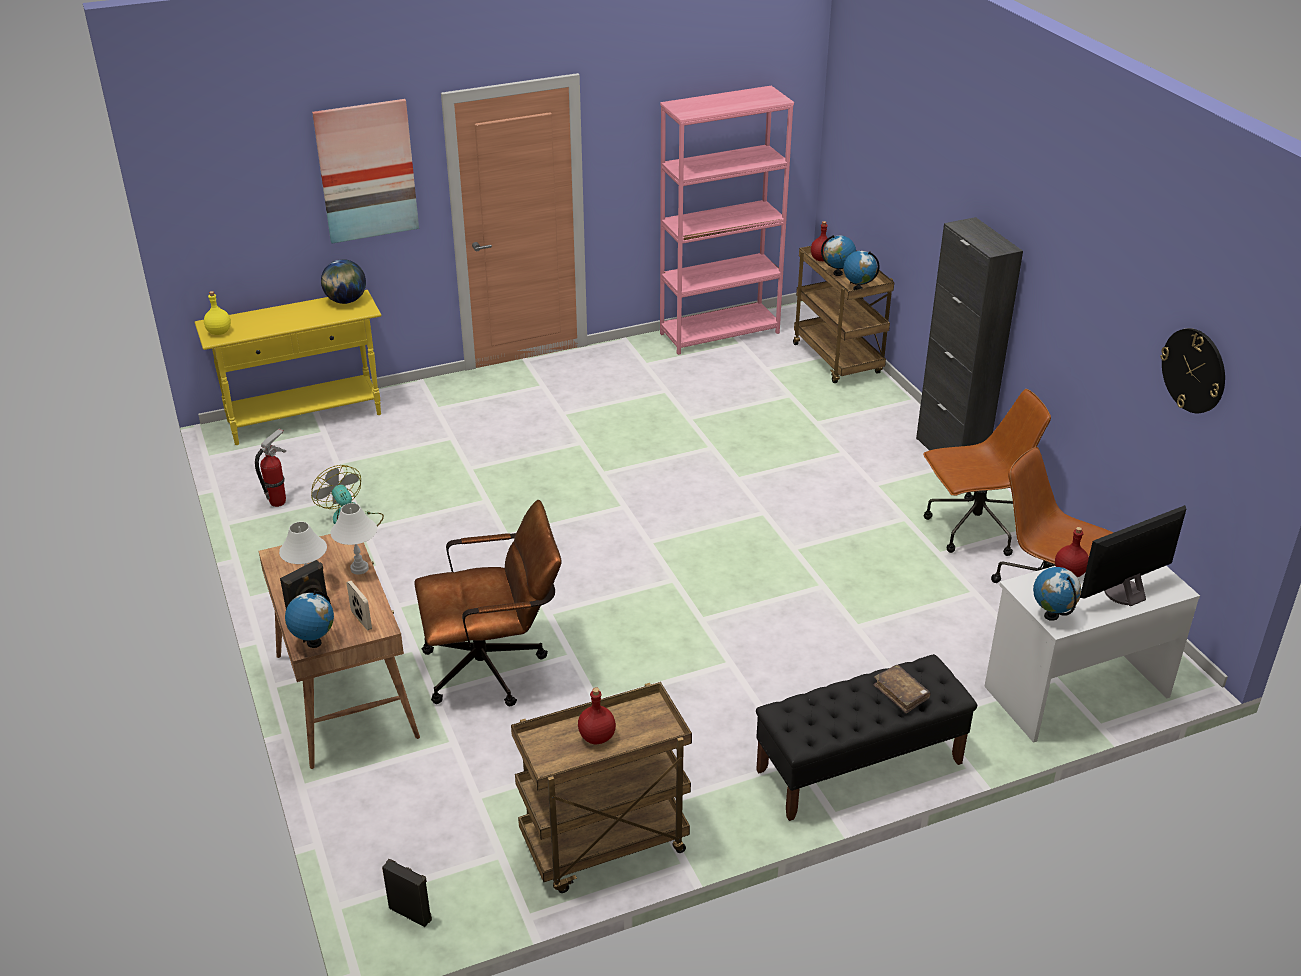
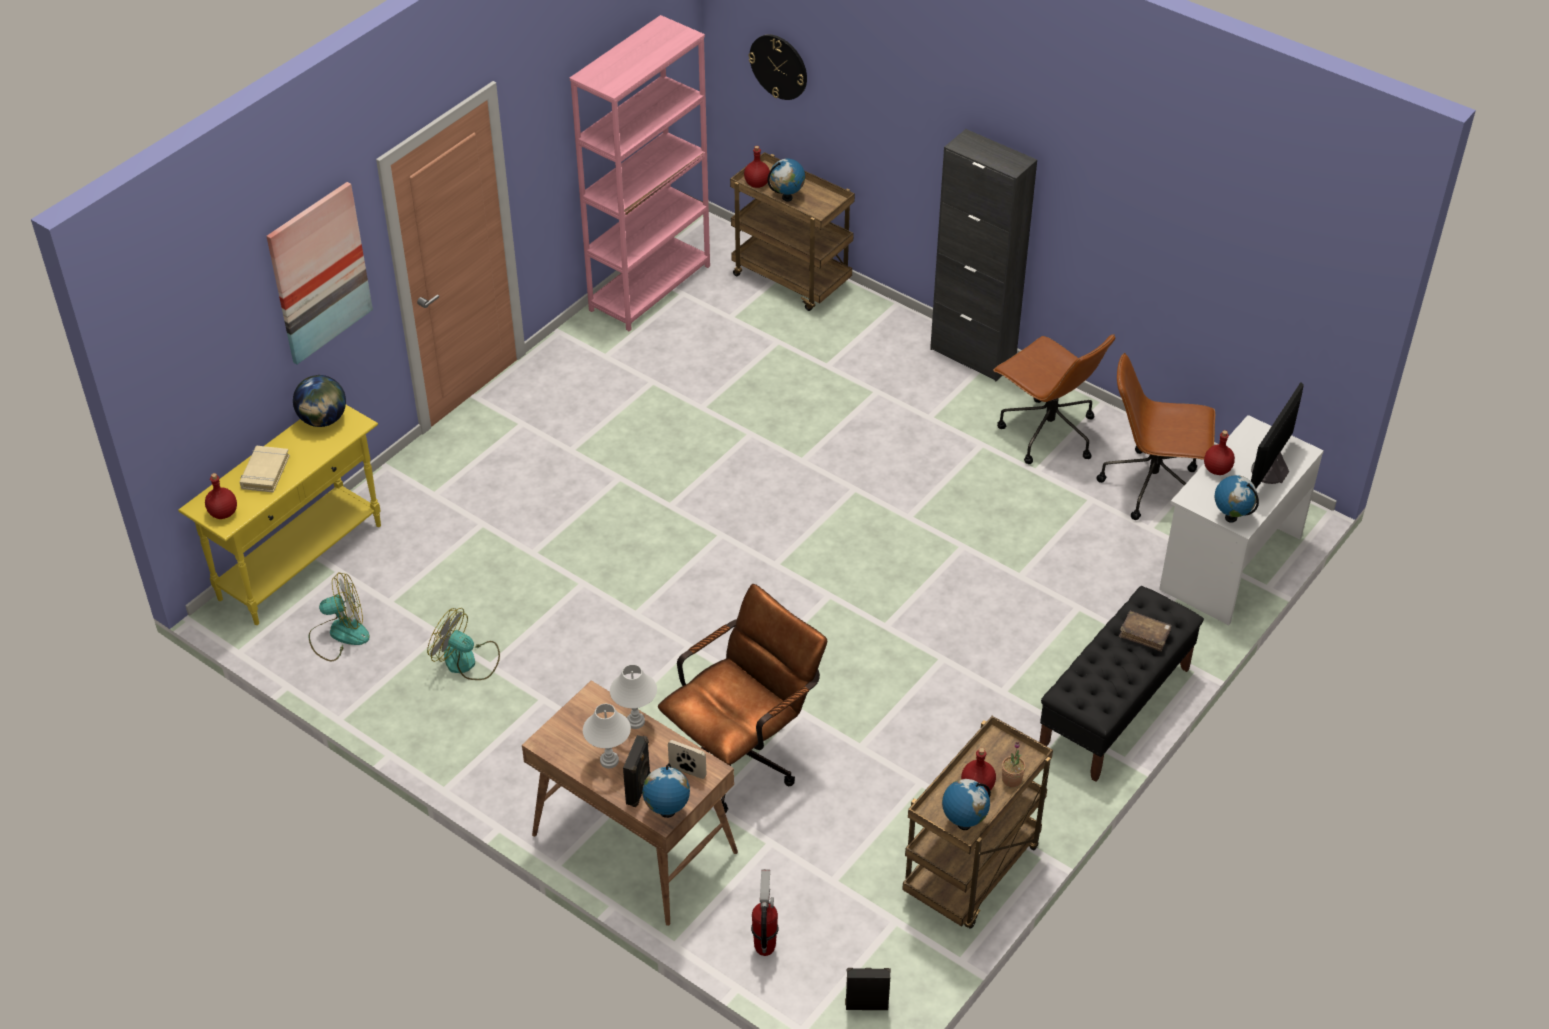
camera: 30 degrees left, 10 degrees up
(219, 332) = (224, 513): yellow bottle -> red bottle
(273, 318) = (265, 472): none -> beige book
(278, 502) = (370, 672): fire extinguisher -> fire extinguisher (765, 947)
(283, 470) = (339, 634): none -> fan
(635, 744) = (1011, 779): none -> potted plant
(858, 289) = (821, 212): globe -> globe (963, 823)
(973, 529) = (1047, 433): brown office chair -> brown office chair turned 90 degrees clockwise
(1194, 370) = (1264, 255): wall clock -> wall clock (779, 66)

